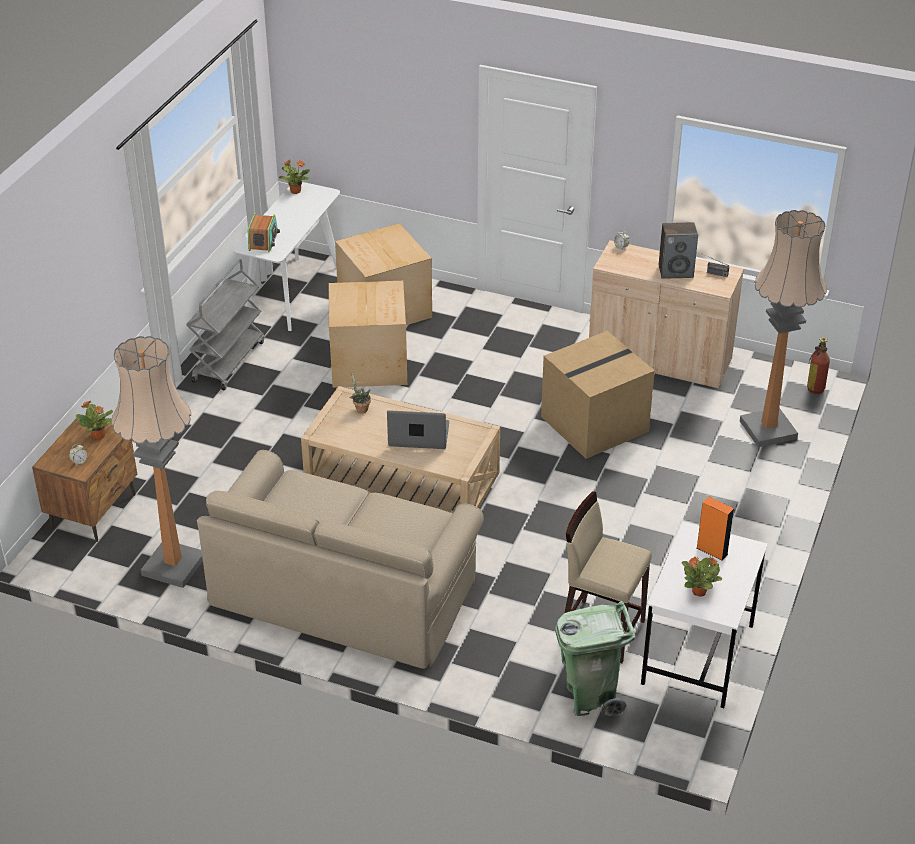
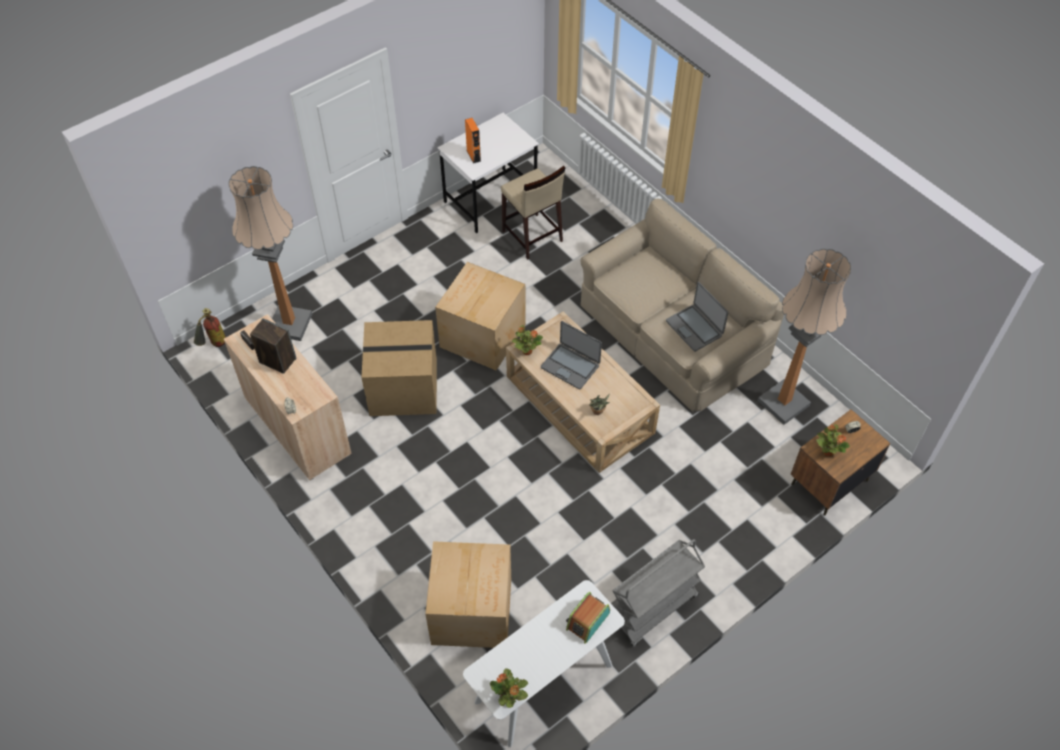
camera: 150 degrees left, 15 degrees up
(301, 500) = (694, 328): none -> laptop
(370, 362) = (529, 542): cardboard box -> cardboard box (481, 336)
(590, 697) = (569, 204): green trash can -> none
(699, 592) = (504, 137): potted plant -> potted plant (526, 351)

